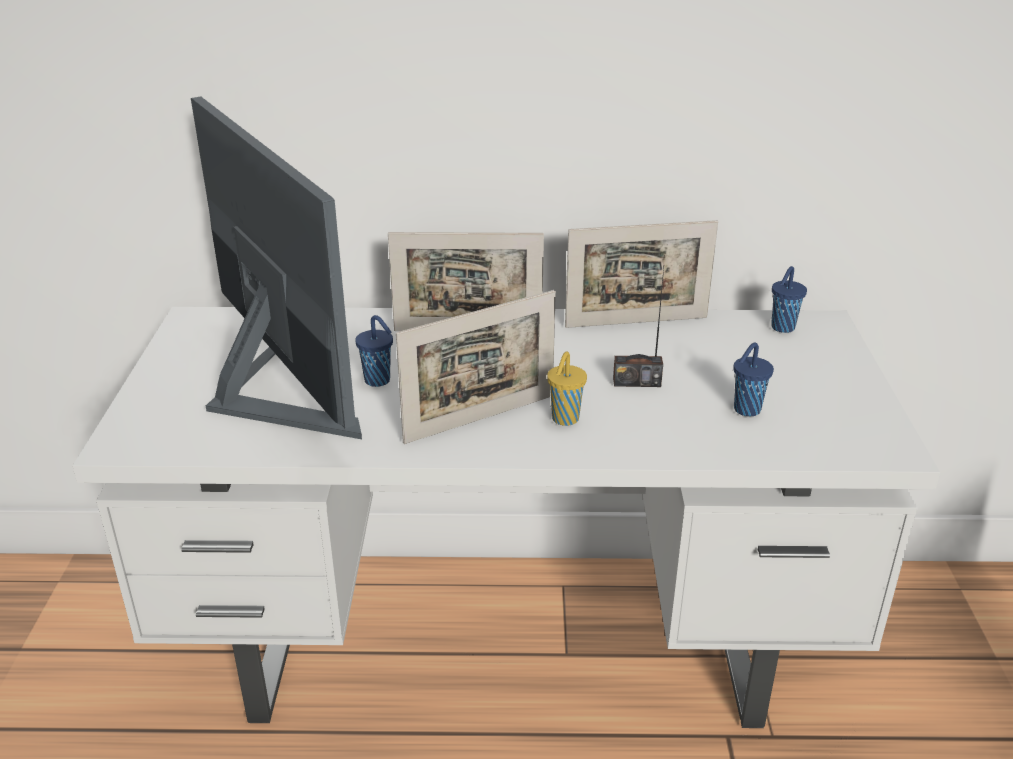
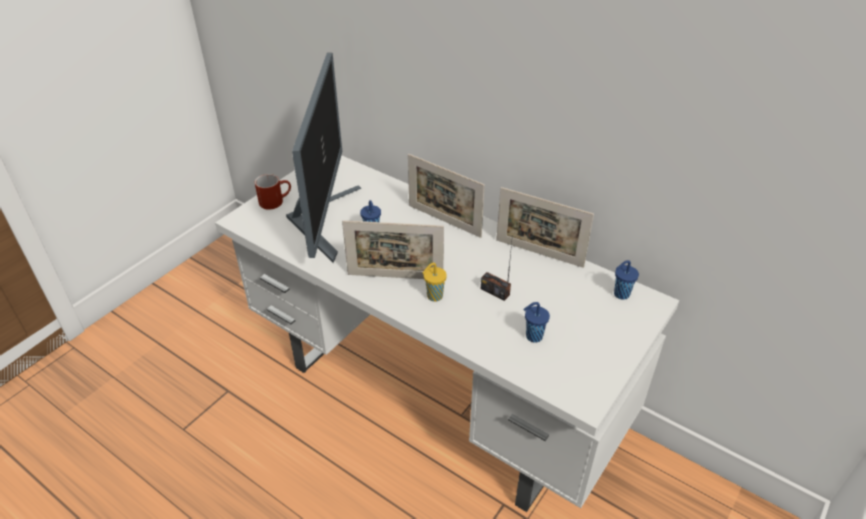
camera: 35 degrees right, 10 degrees up
(160, 397) = (275, 201): none -> red mug

